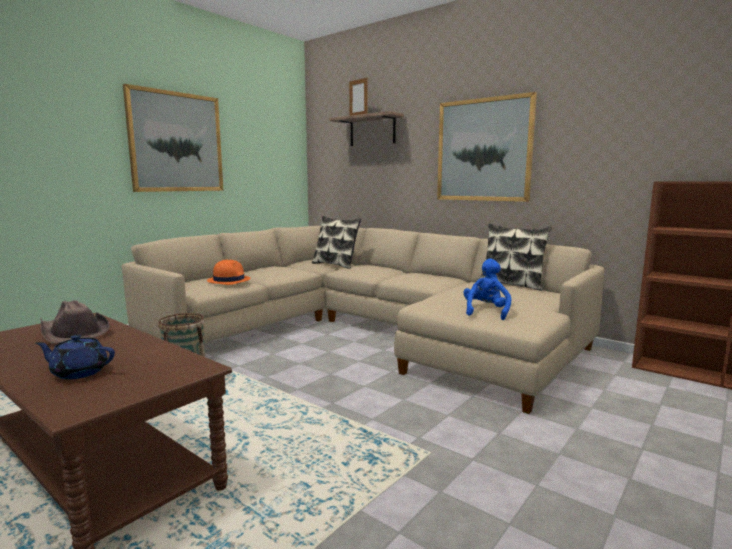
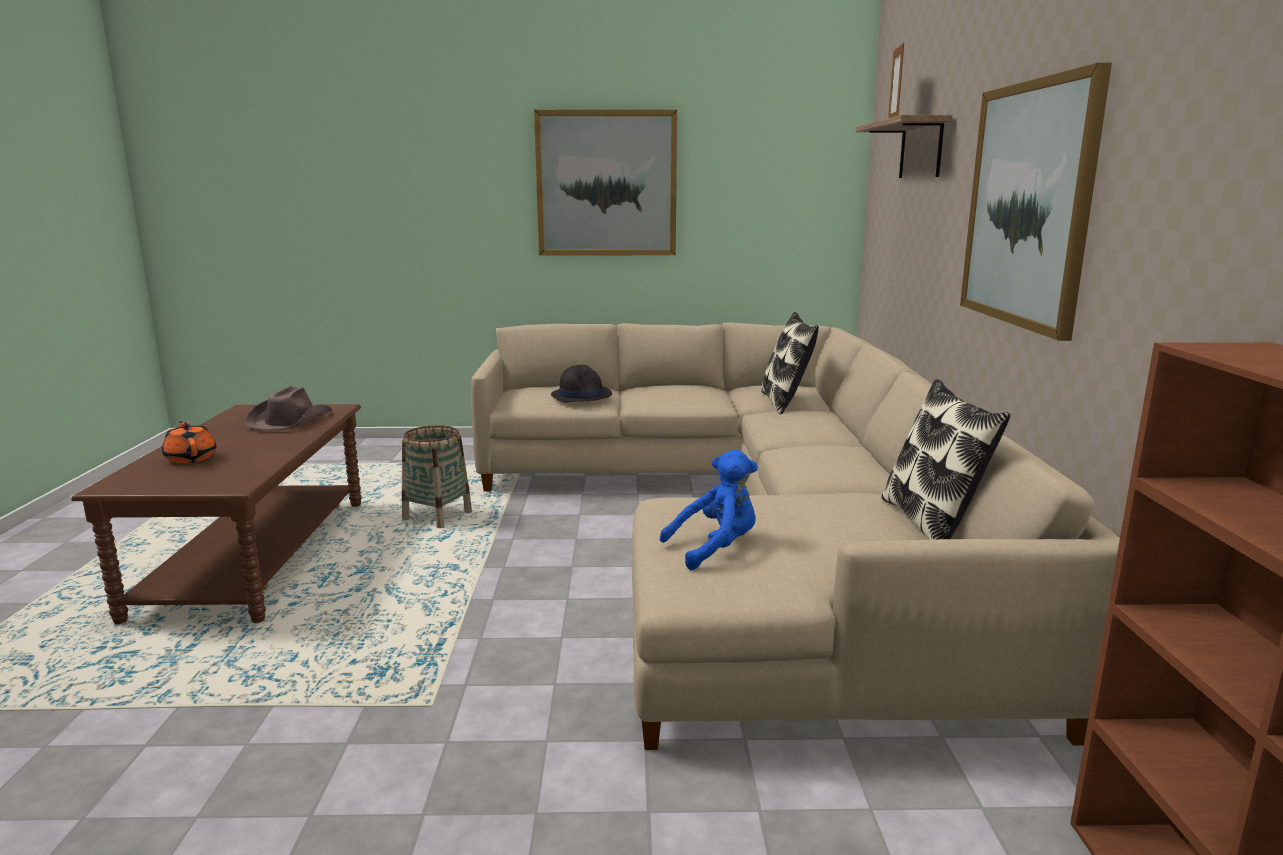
camera: 50 degrees right, 5 degrees up
(79, 372) = (191, 458): blue teapot -> orange teapot
(229, 280) = (581, 395): orange hat -> black hat

